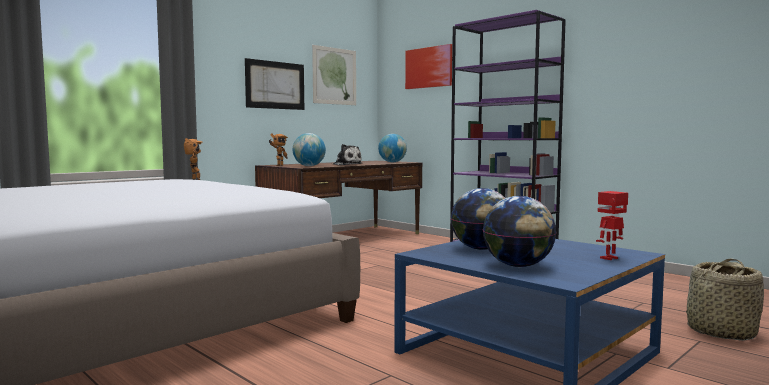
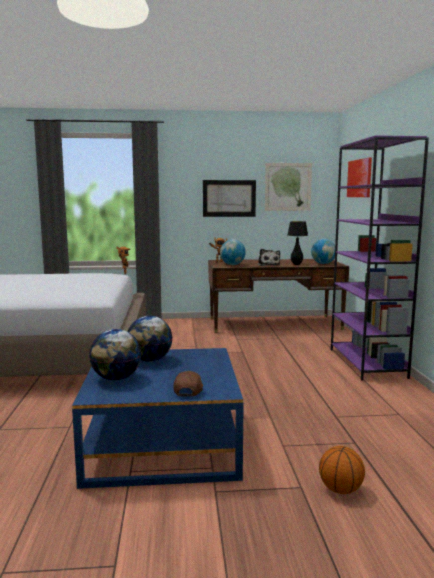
camera: 40 degrees right, 5 degrees up
(371, 163) = (296, 264): none -> black table lamp
(610, 258) = (188, 390): toy robot -> brown cap
(720, 332) = (340, 489): basket -> basketball

